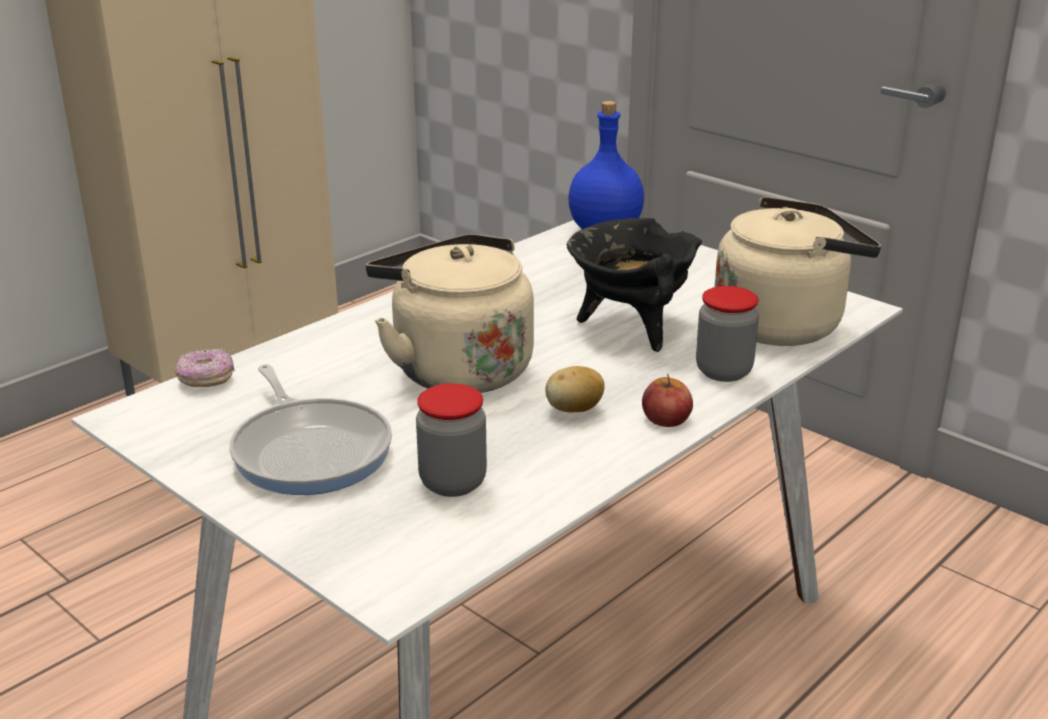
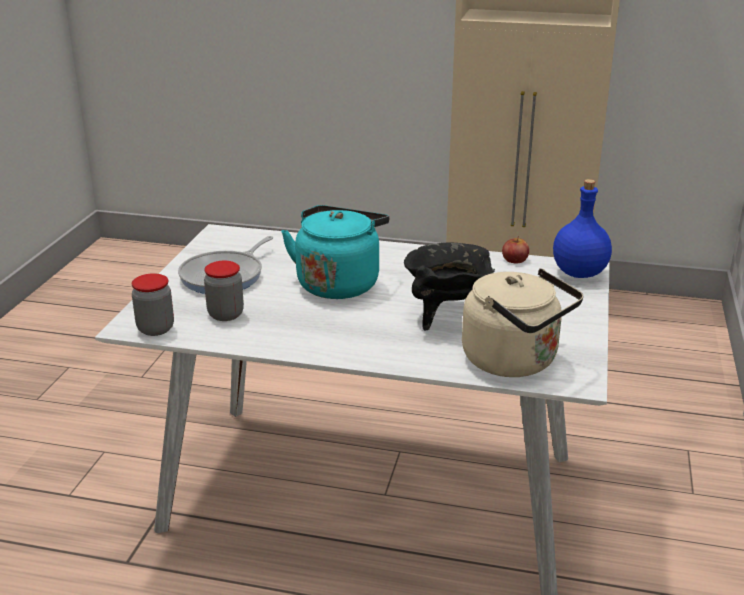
camera: 60 degrees right, 0 degrees up
(206, 380) = (265, 235): donut -> none
(456, 368) = (339, 283): beige kettle -> turquoise kettle
(574, 410) = (326, 324): potato -> none
(666, 418) = (344, 351): apple -> apple (515, 259)
(723, 371) = (422, 355): jar -> jar (155, 329)

